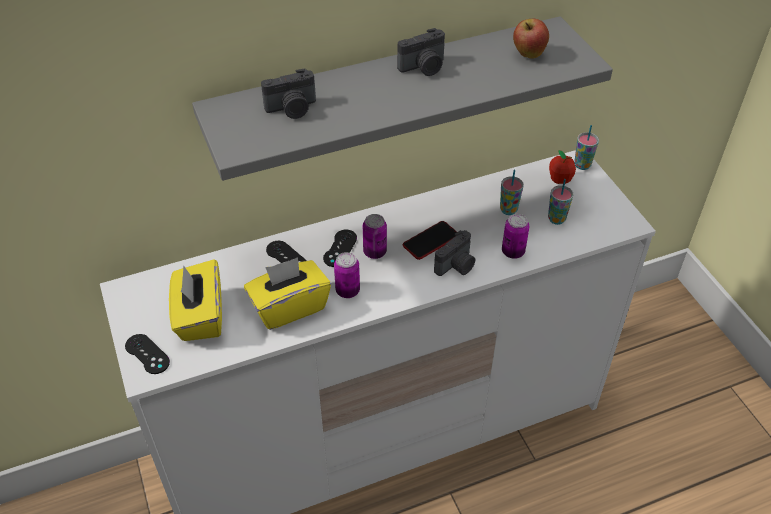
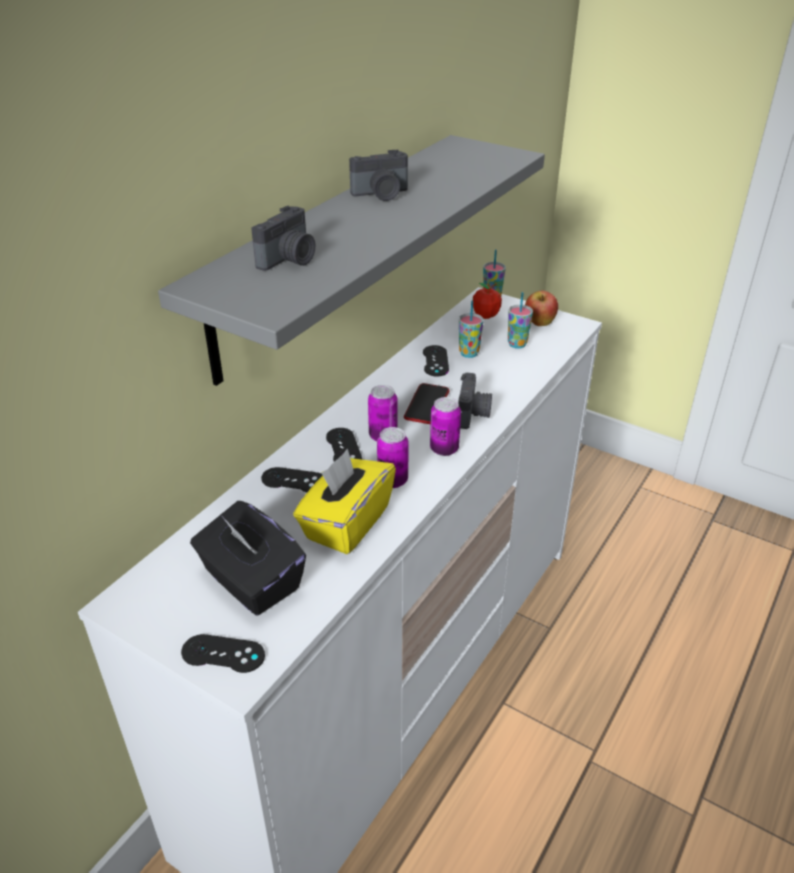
camera: 35 degrees left, 10 degrees down
(200, 316) = (251, 582): yellow tissue box -> black tissue box
(424, 67) = (381, 194): camera -> camera turned 45 degrees clockwise
(475, 205) = (435, 361): none -> black game controller
(513, 252) = (509, 383): can -> can (444, 449)
(528, 54) = (462, 162): apple -> apple (539, 323)

